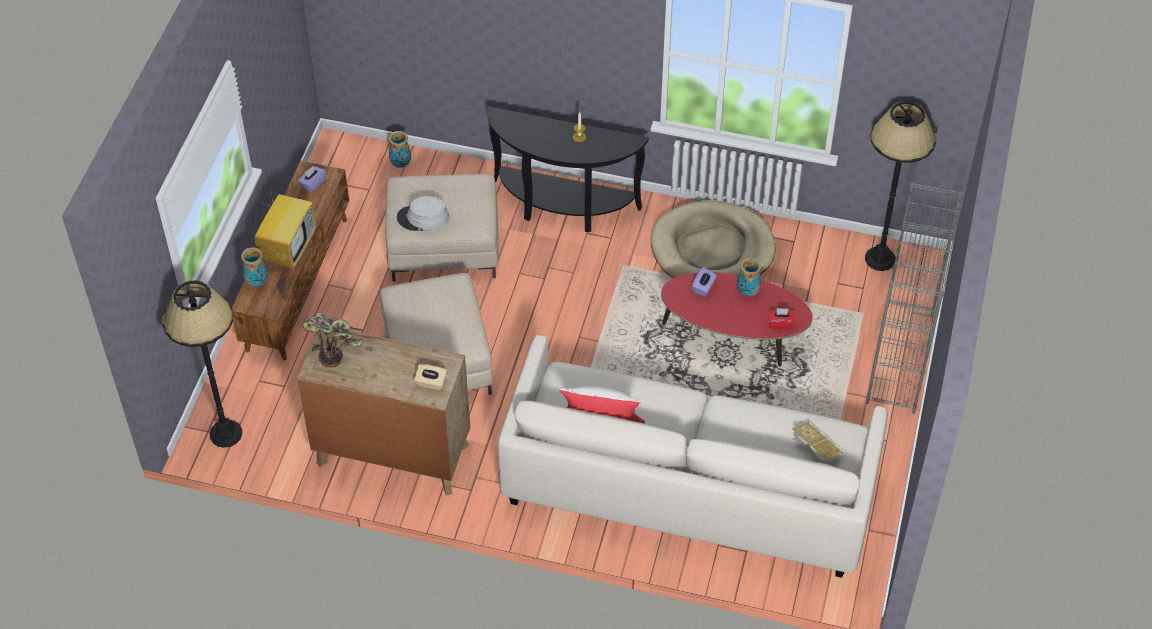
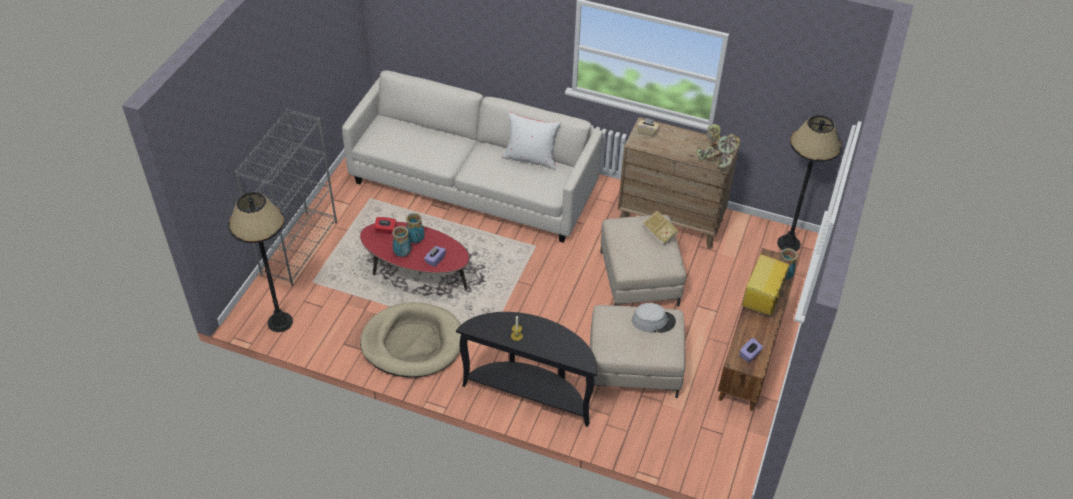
camera: 175 degrees left, 5 degrees down
(401, 164) = (673, 450): vase -> vase (415, 240)
(814, 450) = (394, 133): book -> book (660, 233)

